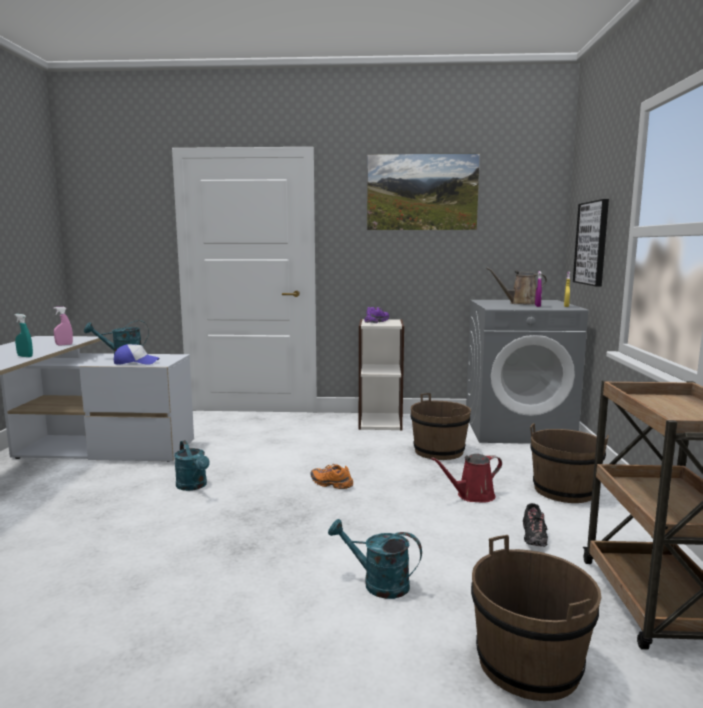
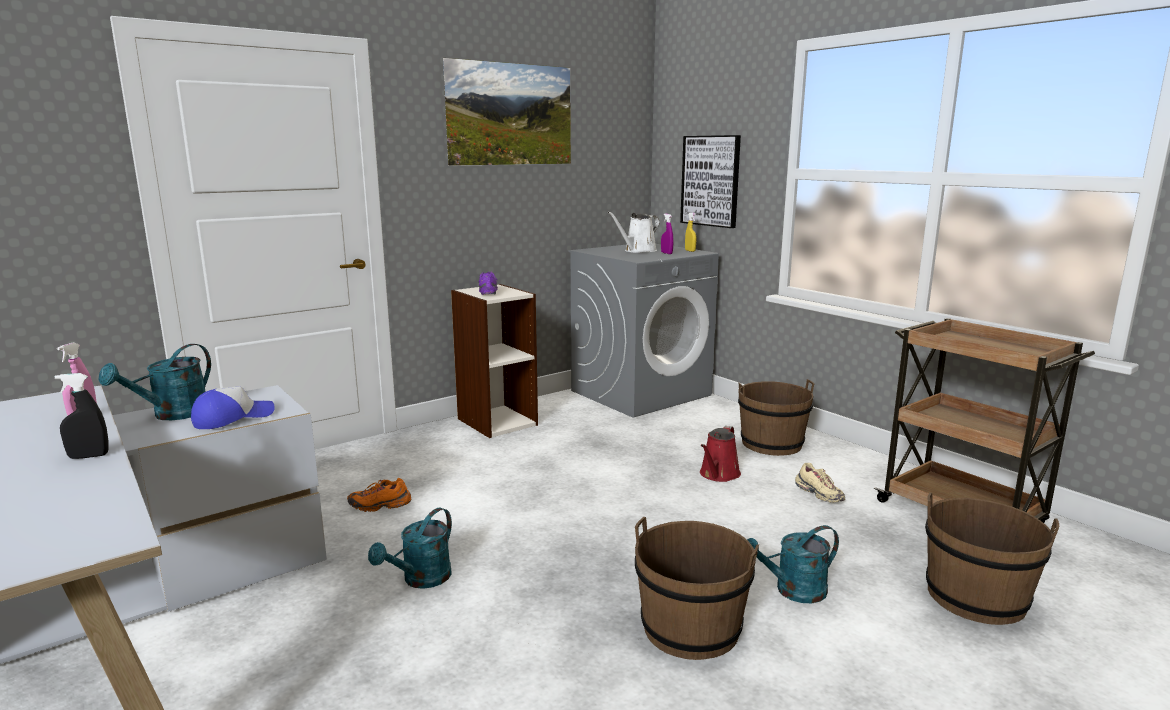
camera: 40 degrees left, 5 degrees up
(25, 356) = (88, 456): turquoise spray bottle -> black spray bottle
(193, 486) = (421, 580): turquoise watering can -> turquoise watering can turned 105 degrees clockwise
(331, 484) = (577, 512): orange shoe -> orange shoe (380, 506)
(439, 451) = (614, 438): brown bucket -> brown bucket (691, 628)
(520, 303) = (638, 251): brown watering can -> white watering can
(533, 537) = (819, 494): black shoe -> beige shoe

